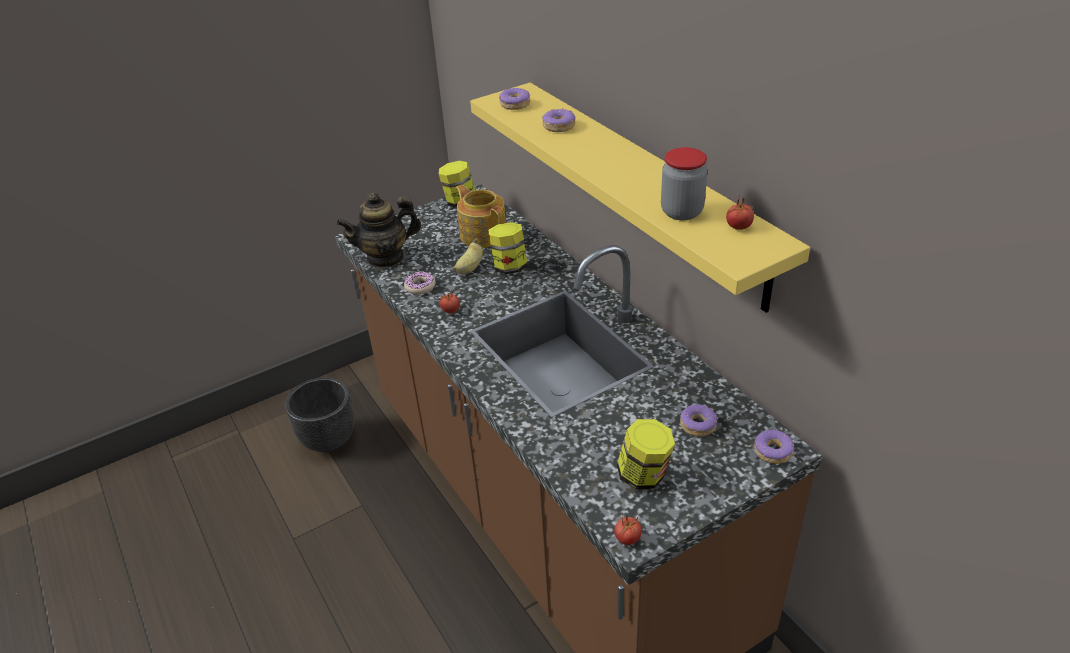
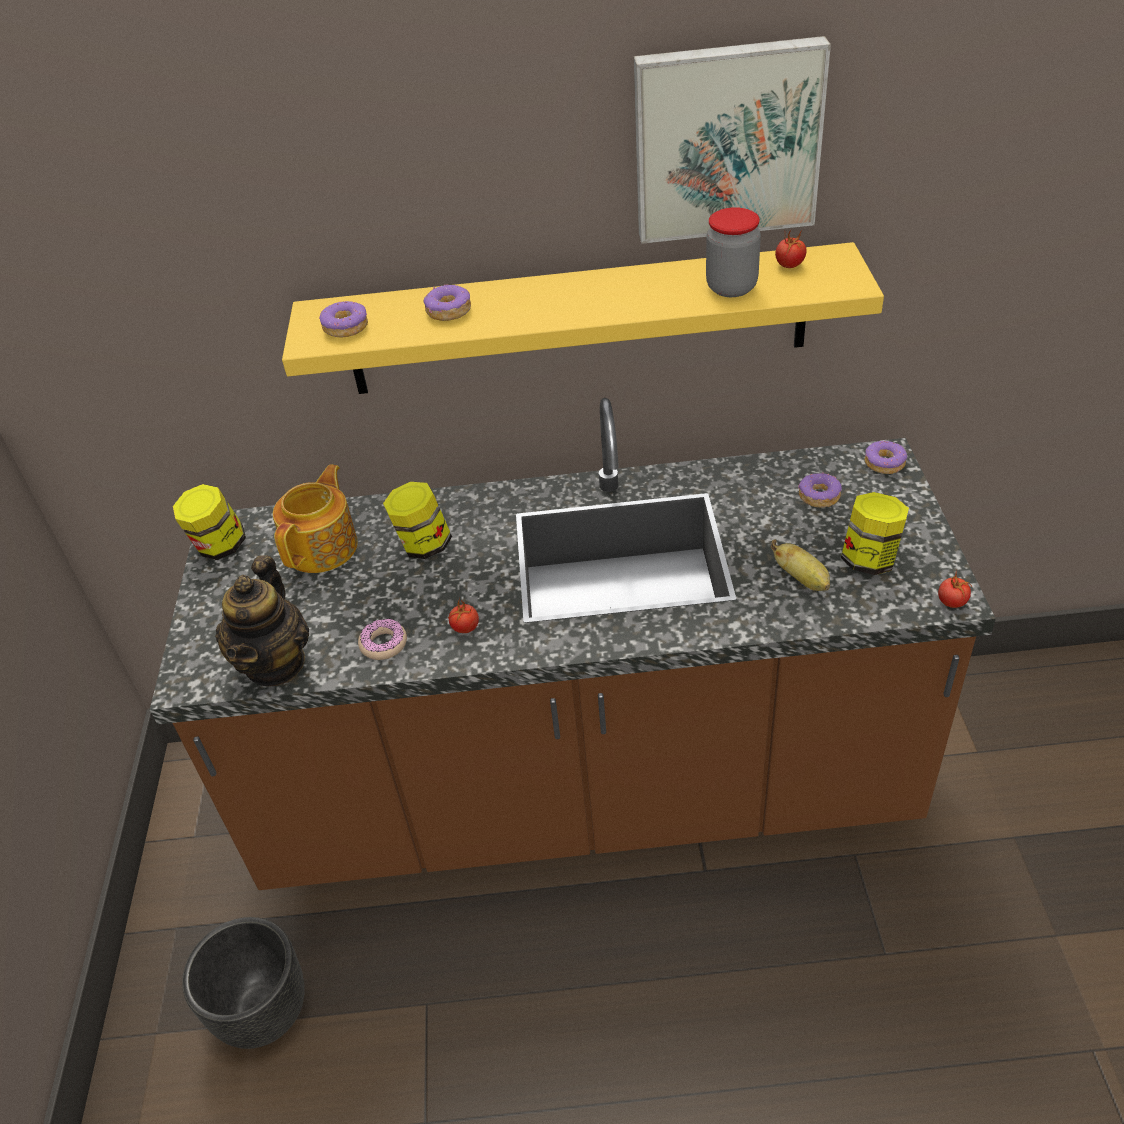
camera: 60 degrees left, 5 degrees up
(470, 268) = (389, 583): banana -> banana (802, 579)
(483, 234) = (323, 547): teapot -> teapot turned 120 degrees clockwise
(736, 102) = (726, 140): none -> picture

